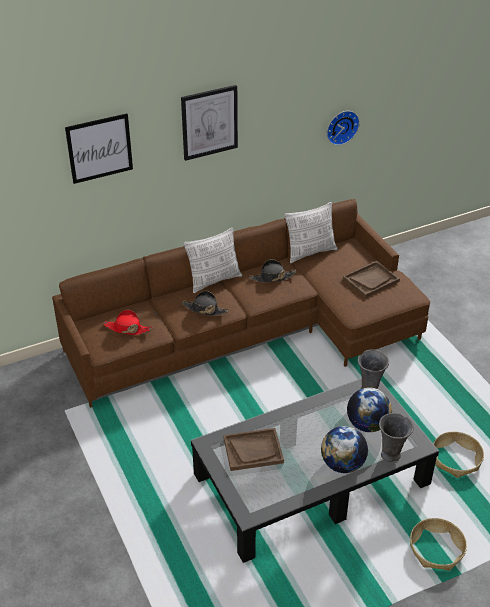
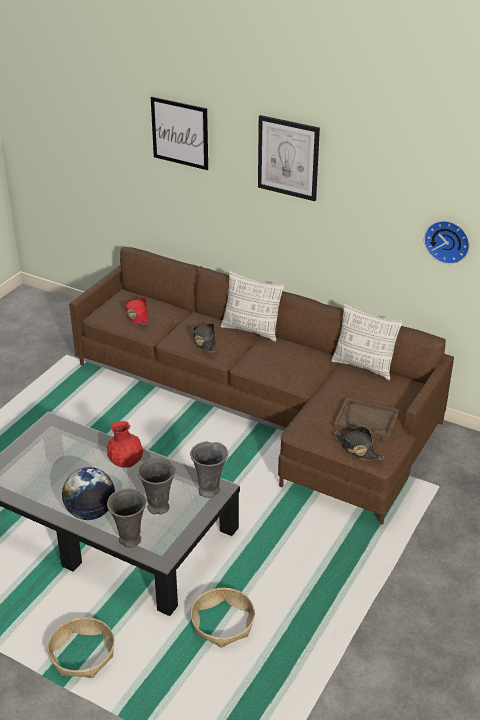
camera: 55 degrees right, 5 degrees down
(253, 450) = (63, 450): brown tray -> none
(272, 277) = (293, 358): black hat -> black hat (357, 449)
(301, 421) = (126, 463): none -> red vase
(367, 424) = (159, 508): globe -> grey vase

